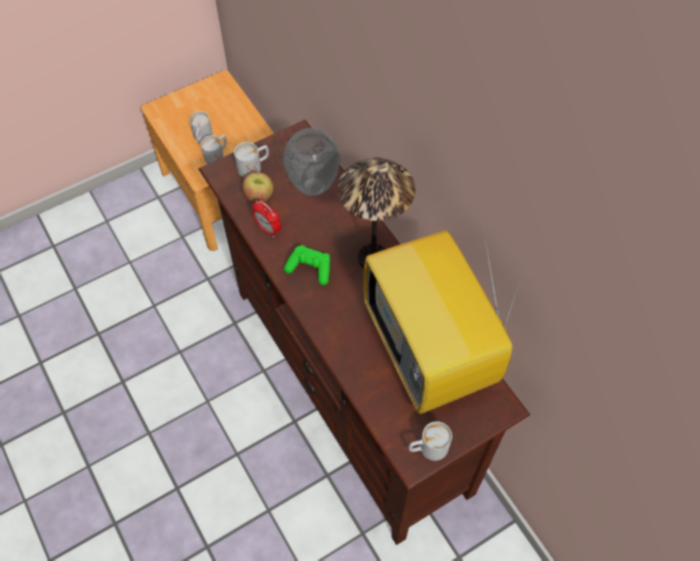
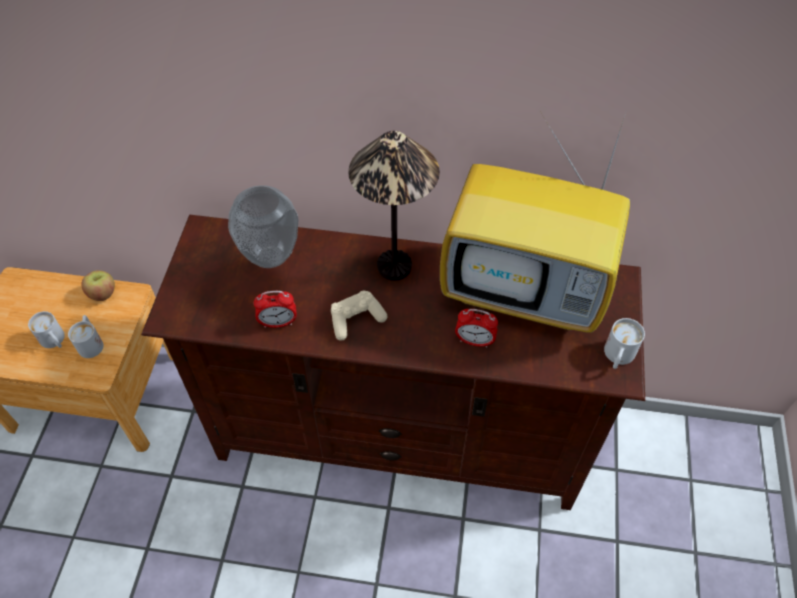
camera: 50 degrees left, 5 degrees down
(254, 166) = (195, 287): white mug -> none
(259, 196) = (233, 305): apple -> apple (103, 294)
(310, 268) = (356, 319): green game controller -> beige game controller
(357, 348) = (474, 341): none -> alarm clock

